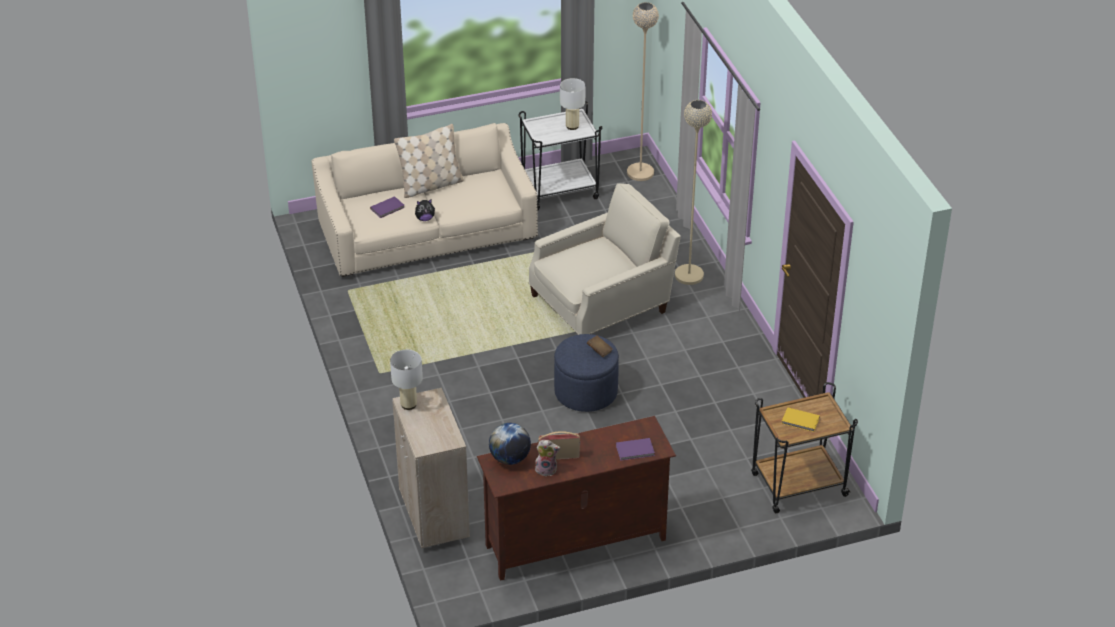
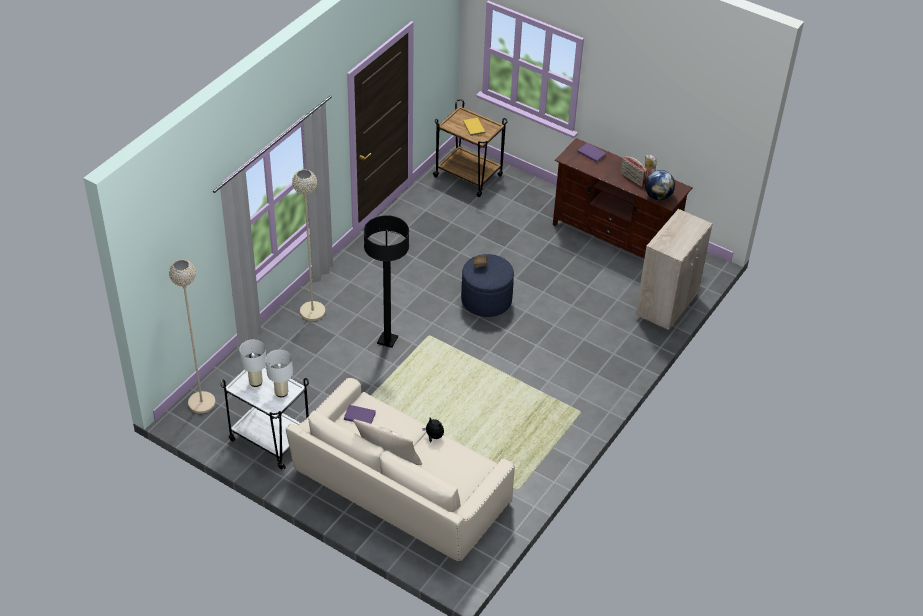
camera: 130 degrees left, 5 degrees up
(388, 208) = (445, 465): purple book -> purple book (359, 415)
(408, 405) = (678, 250): white table lamp -> white table lamp (282, 392)
(602, 302) = (387, 340): beige armchair -> black floor lamp

